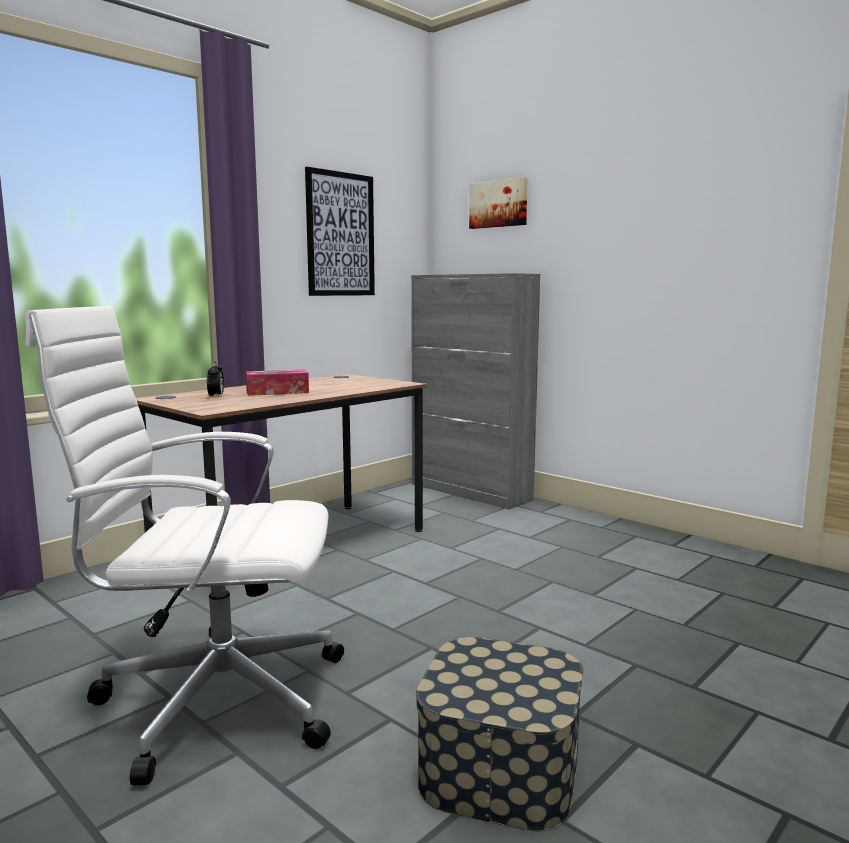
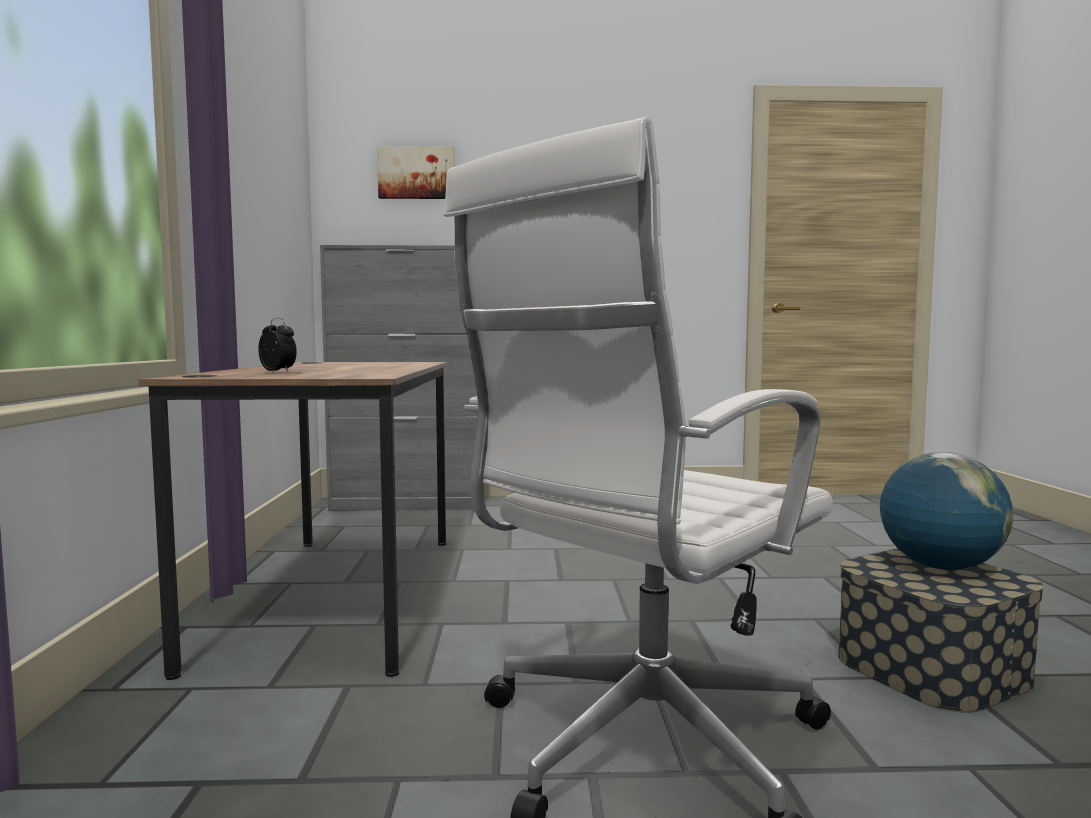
camera: 45 degrees left, 5 degrees down
(277, 392) = (332, 368): tissue box -> none
(340, 234) = (261, 177): picture -> none
(523, 676) = (940, 567): none -> globe

